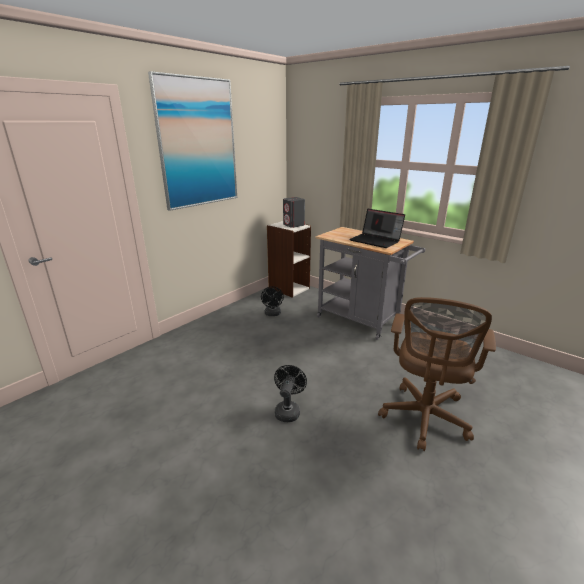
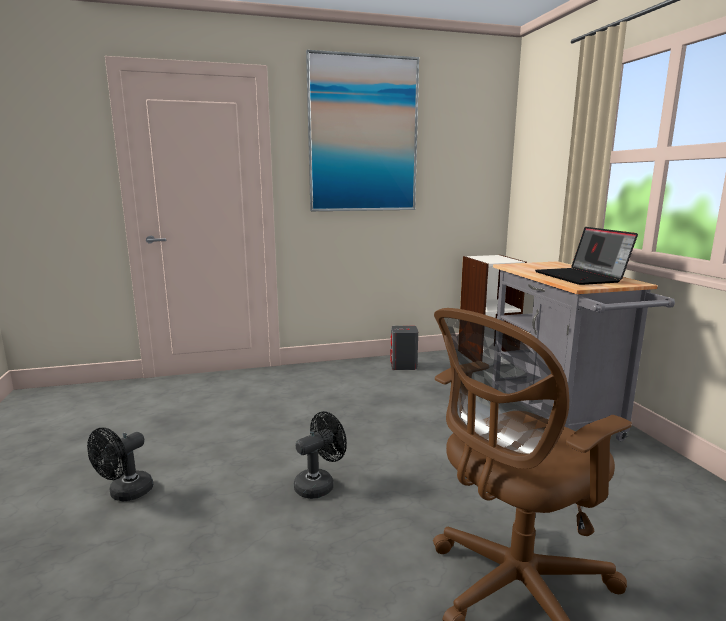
camera: 35 degrees right, 10 degrees down
(272, 314) = (430, 378): black fan -> black fan (125, 494)
(294, 225) = (500, 259): grey speaker -> grey speaker (403, 366)

